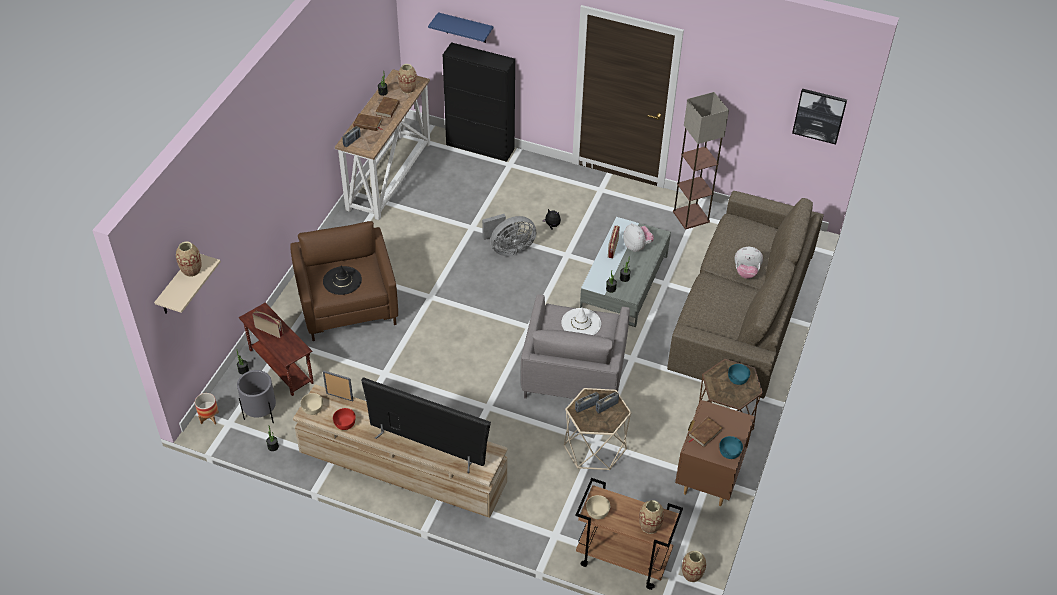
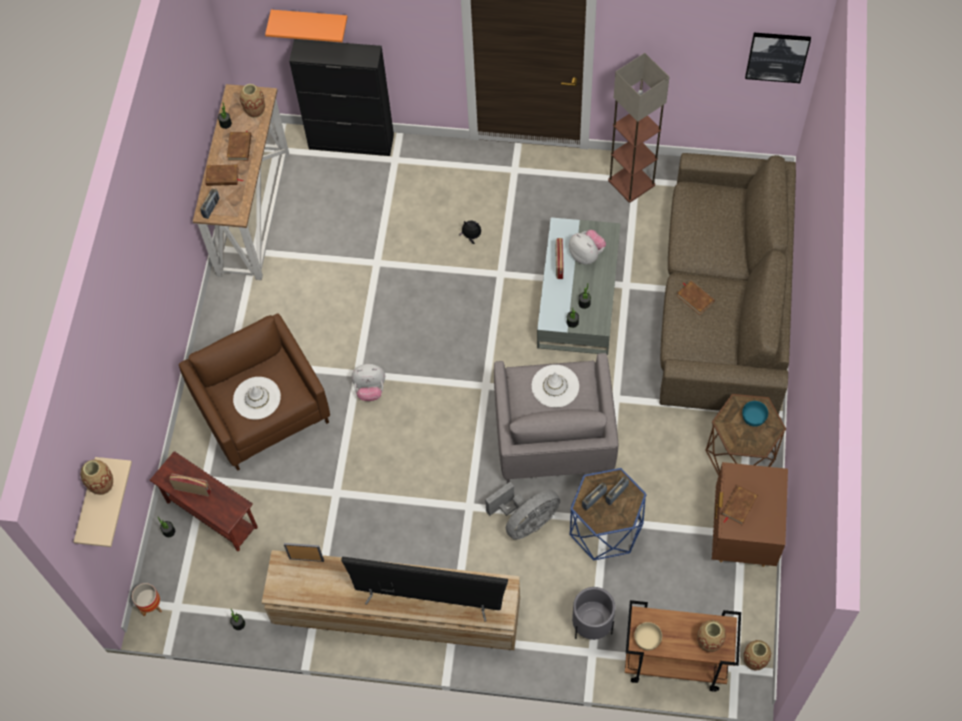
camera: 10 degrees left, 15 degrees up
(261, 414) = (209, 585): grey planter -> grey planter (592, 626)
(313, 408) = (280, 583): beige bowl -> none
(342, 280) = (257, 398): black hat -> white hat
(345, 423) = (324, 593): red bowl -> none
(465, 28) = (310, 21): blue shelf -> orange shelf
(509, 249) = (430, 282): grey fan -> grey fan (526, 521)
(594, 447) = (605, 527): beige side table -> blue side table
(715, 291) = (695, 298): none -> brown book
(729, 452) = (771, 523): turquoise bowl -> none
(746, 272) = (723, 261): plush toy -> plush toy (370, 389)

